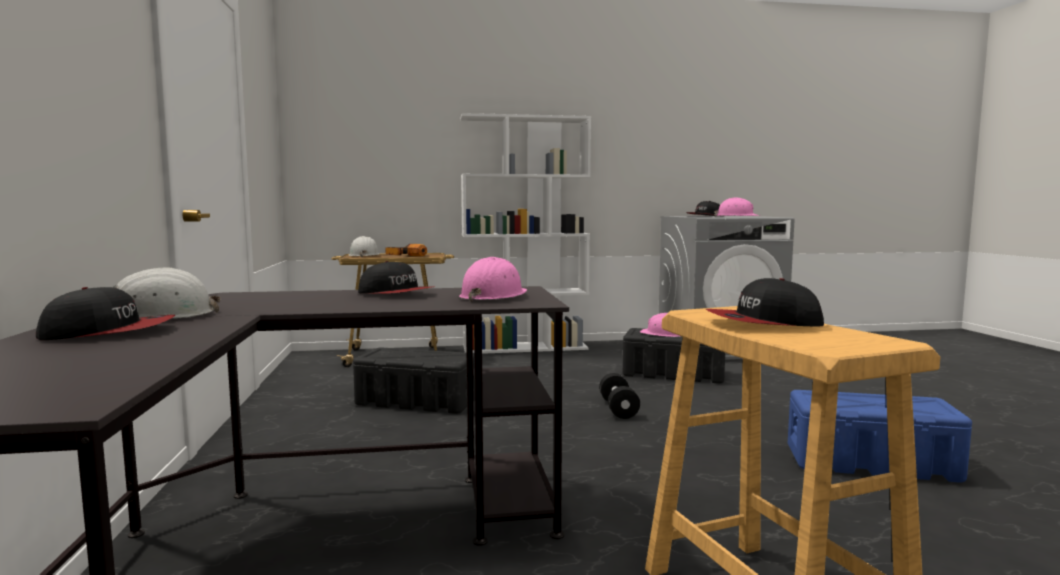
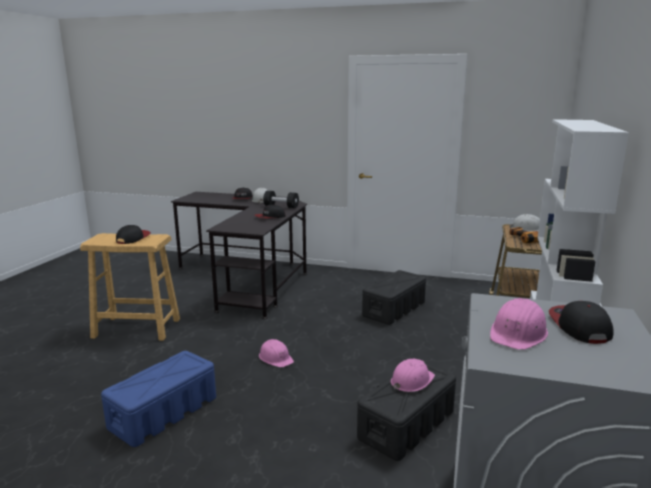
camera: 115 degrees right, 10 degrees up
(493, 296) = (244, 225): pink hard hat -> pink hard hat (275, 358)
(618, 409) = (331, 363): black dumbbell -> black dumbbell (281, 207)

